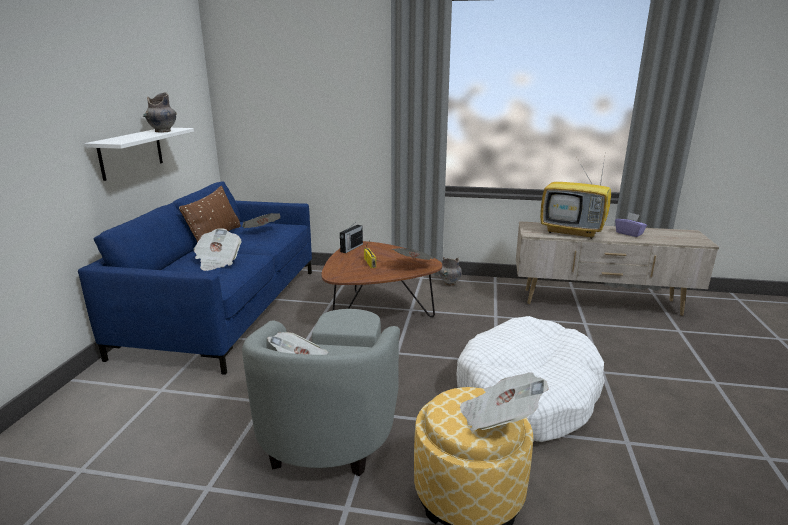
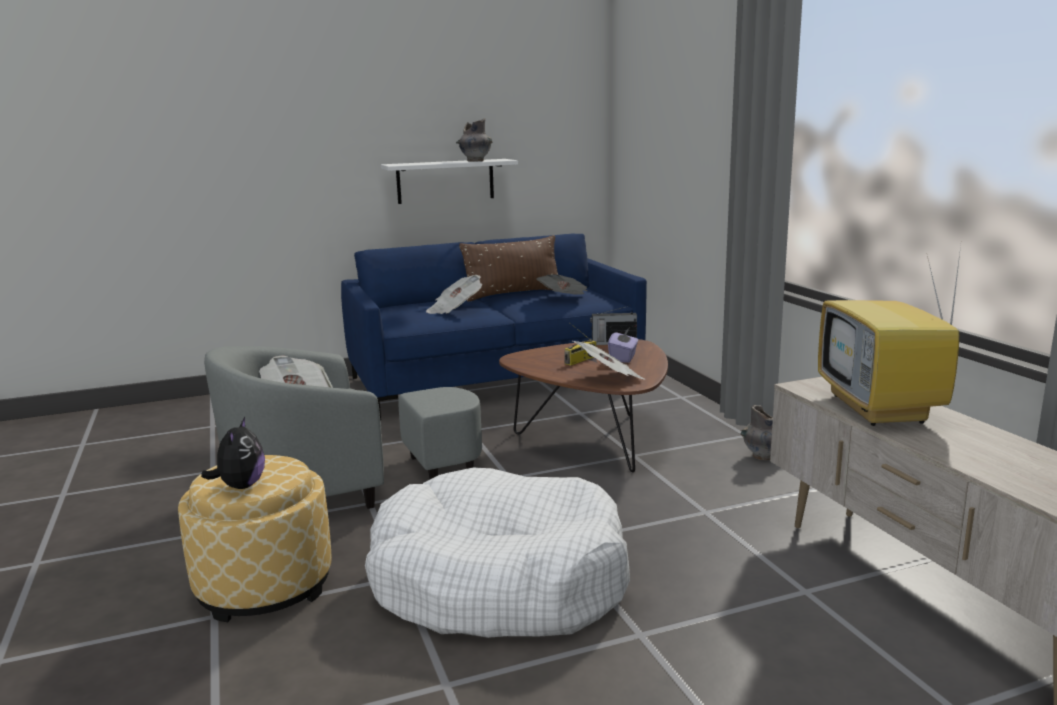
camera: 60 degrees right, 5 degrees down
(499, 419) = (240, 486): newspaper -> plush toy
(629, 233) = (986, 449): purple tissue box -> purple tissue box (623, 358)

